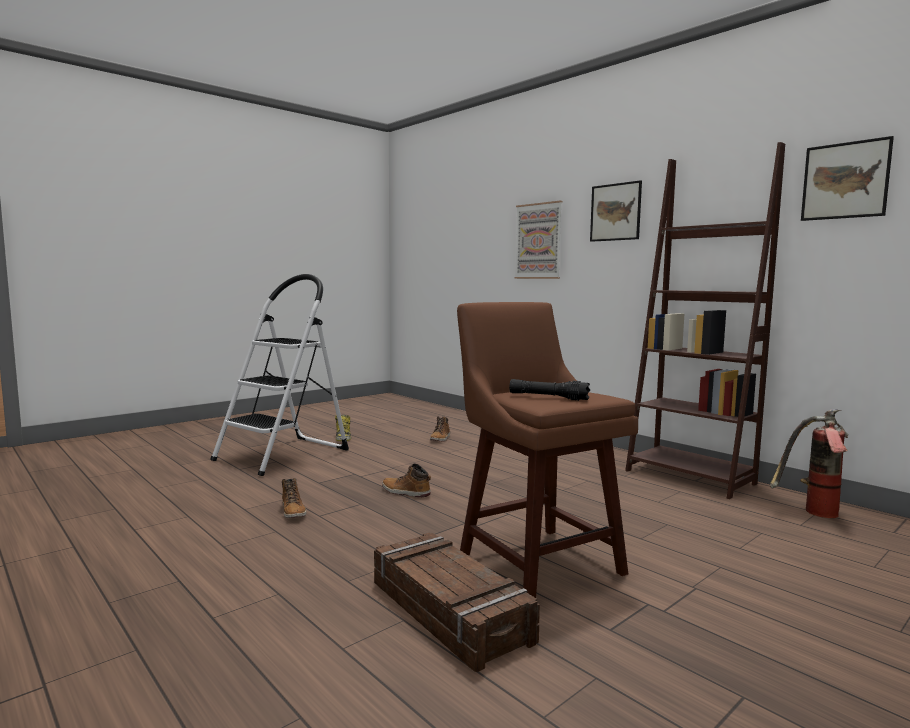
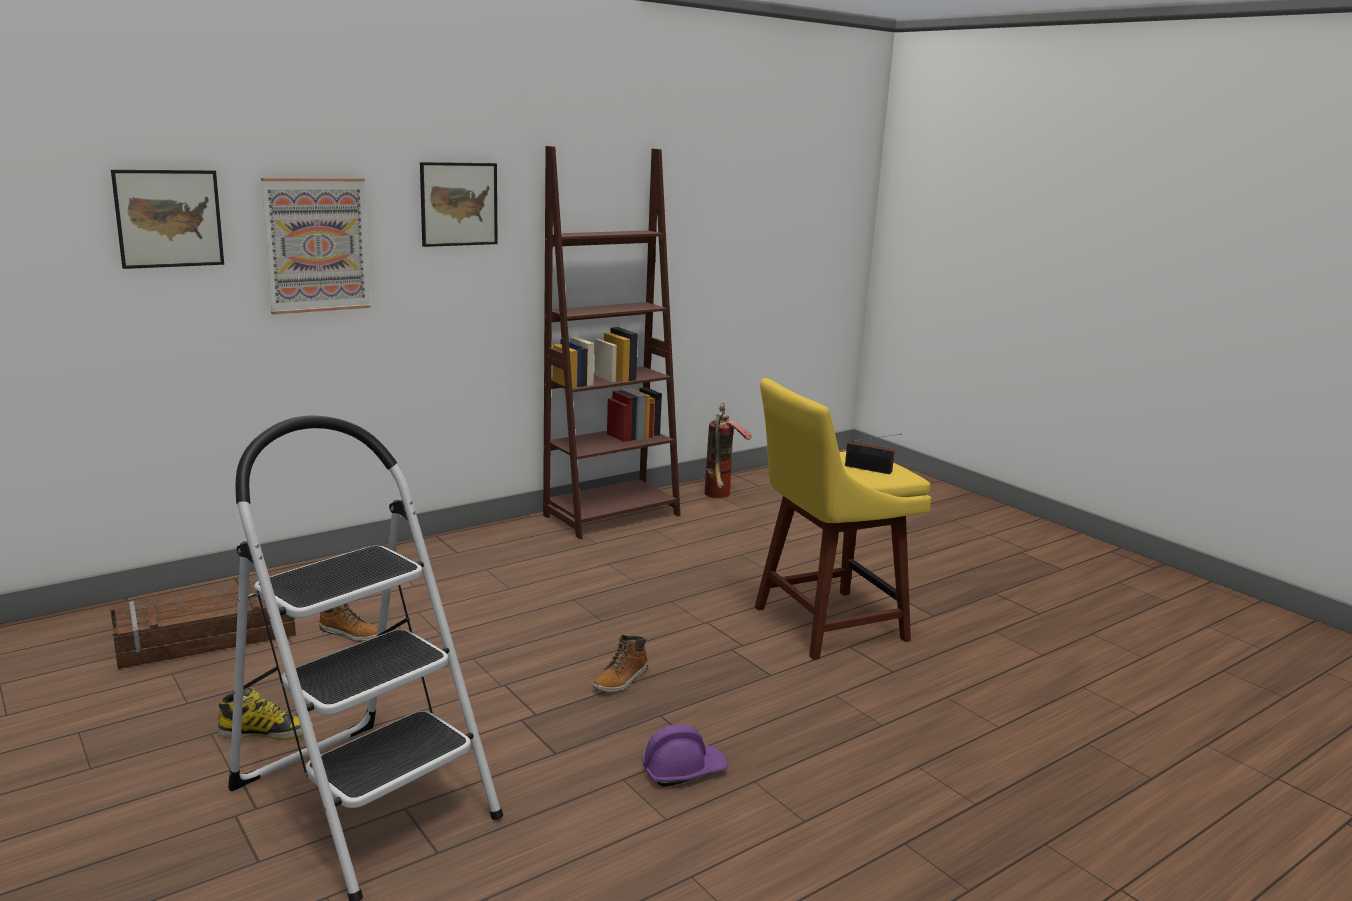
camera: 85 degrees left, 10 degrees up
(293, 511) = (683, 770): boot -> purple hard hat
(448, 612) = (928, 675): crate -> crate (206, 639)
(536, 560) = (823, 624): brown stool -> yellow stool
(548, 397) = (870, 469): black flashlight -> radio
(845, 180) = (690, 191): picture -> picture (169, 218)

